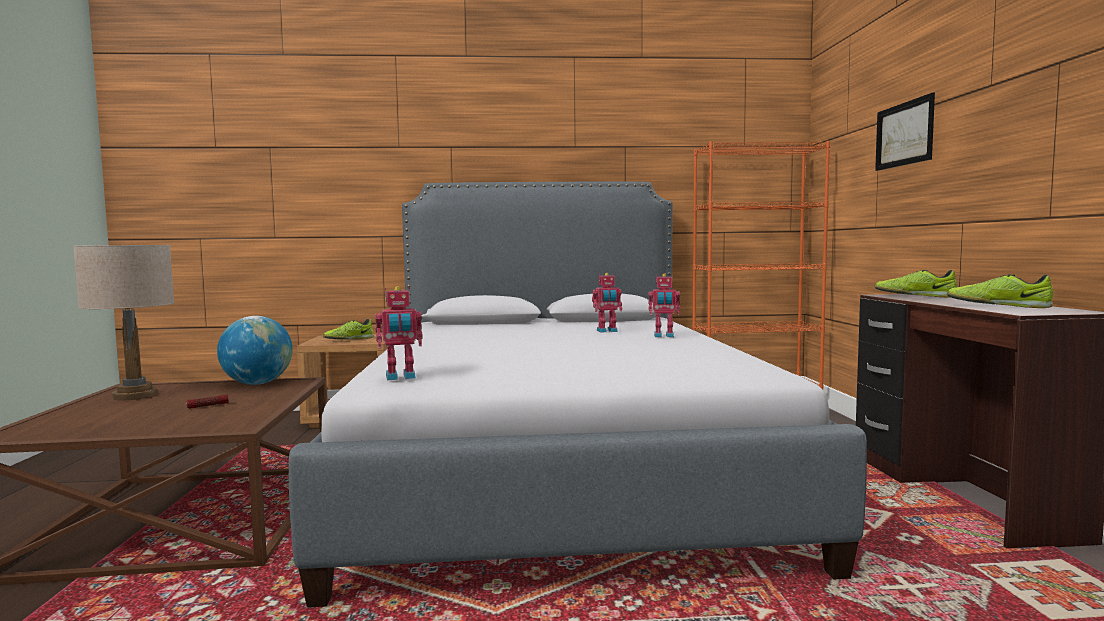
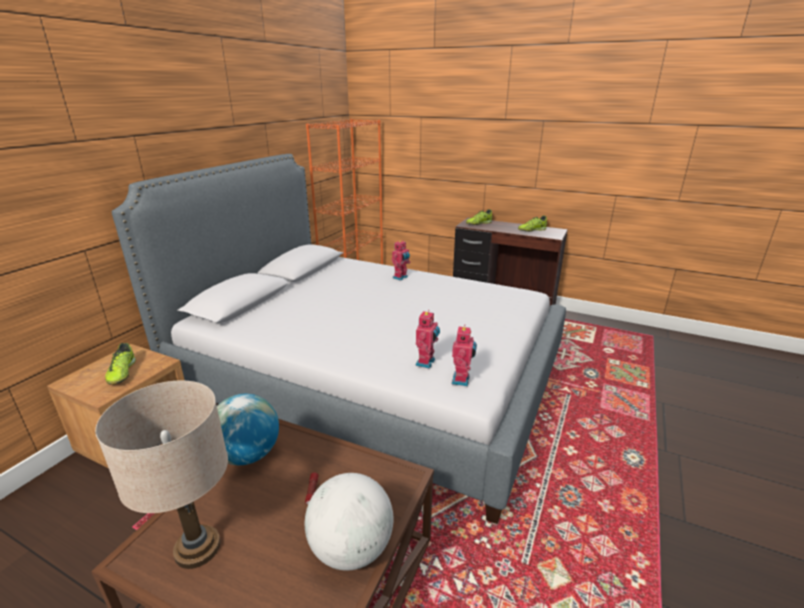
camera: 60 degrees left, 20 degrees up
(123, 427) = (351, 548): none -> globe
(607, 331) = (359, 283): toy robot -> toy robot (426, 363)
(904, 134) = (445, 130): picture -> none

